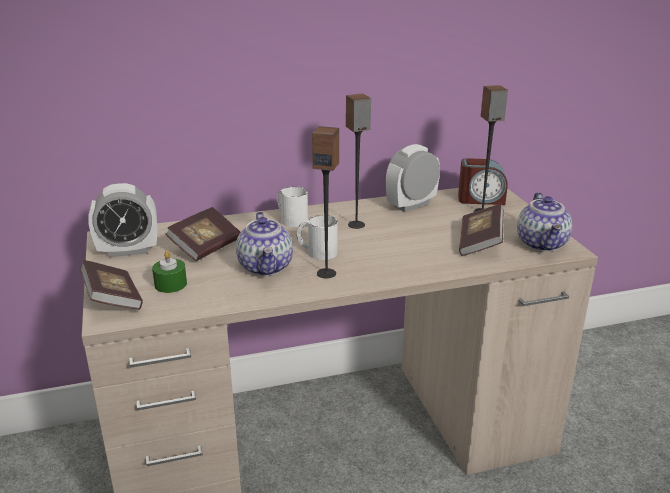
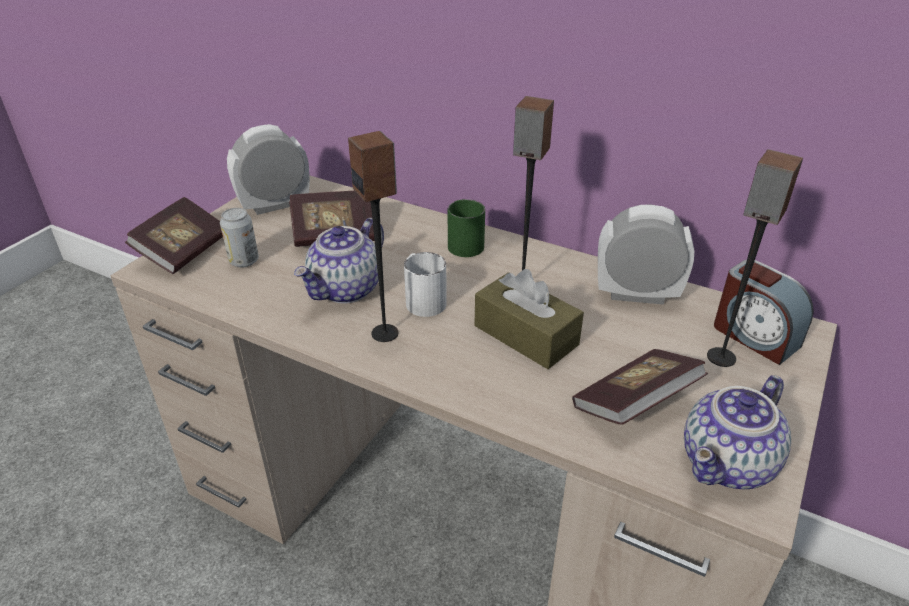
camera: 45 degrees right, 10 degrees up
(128, 251) = (275, 205): alarm clock -> alarm clock turned 120 degrees clockwise
(170, 284) = (244, 261): green candle -> can
(290, 219) = (466, 242): white mug -> green mug
(394, 241) = (525, 335): none -> brown tissue box

